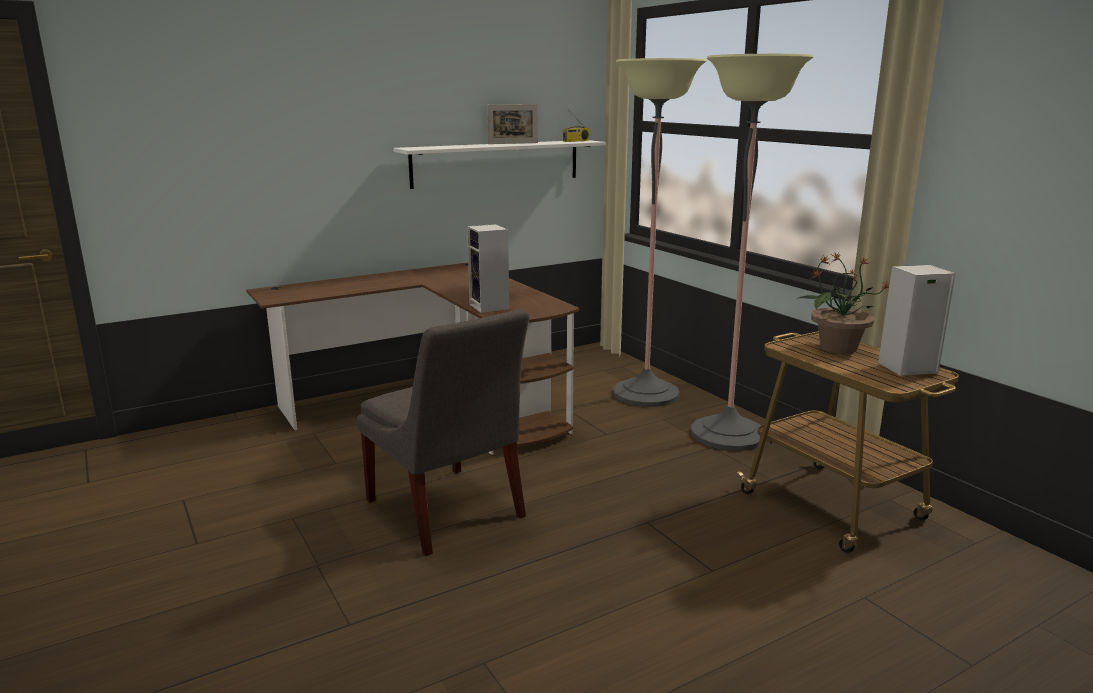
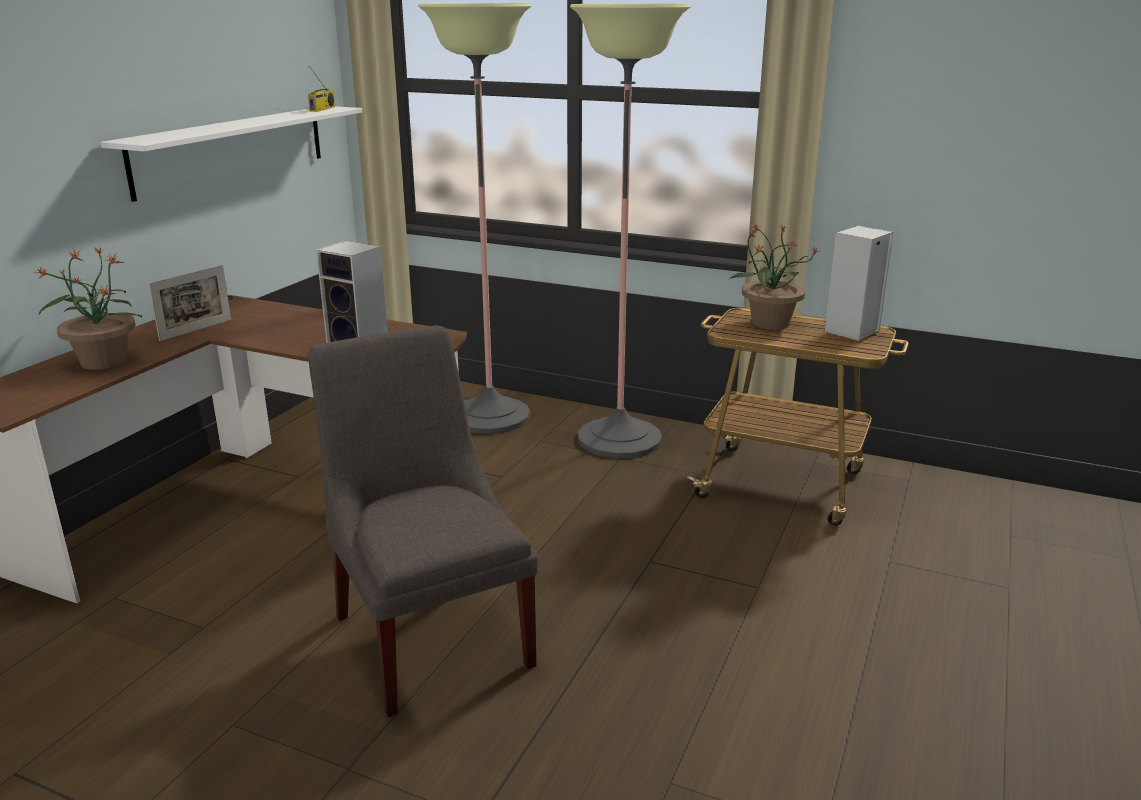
camera: 35 degrees left, 5 degrees up
(353, 284) = (103, 361): none -> potted plant
(447, 512) = (431, 633): grey chair -> grey chair turned 135 degrees counterclockwise
(513, 143) = (254, 119): picture frame -> picture frame (196, 330)

